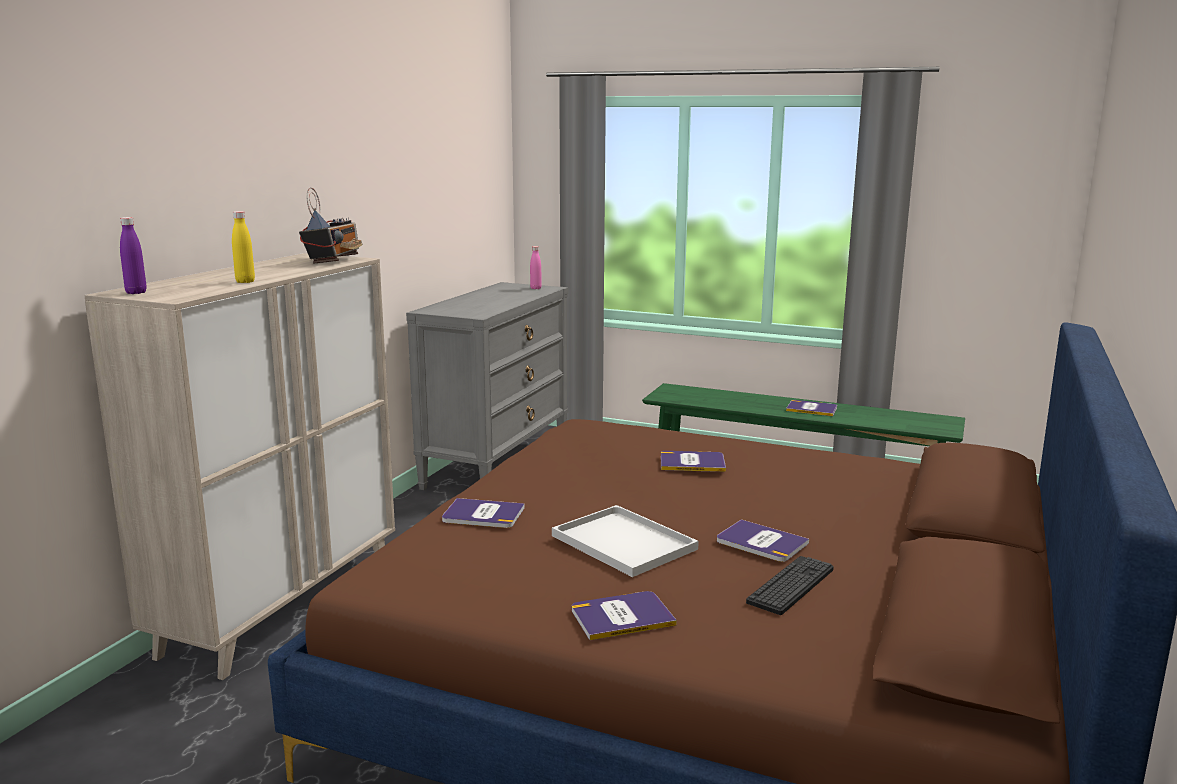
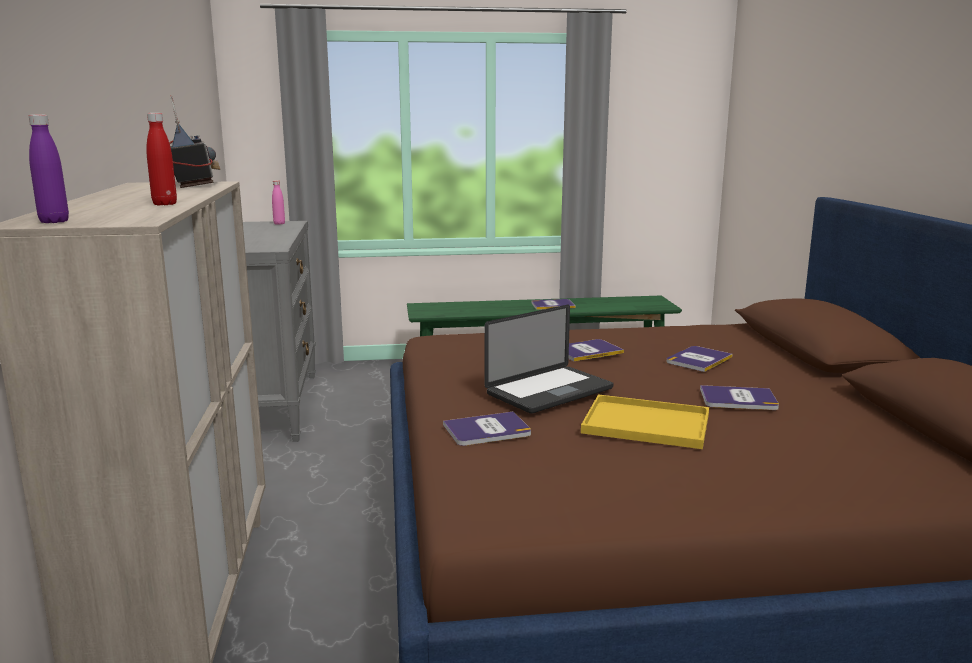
camera: 30 degrees left, 0 degrees up
(245, 281) = (165, 204): yellow bottle -> red bottle
(588, 493) = (549, 391): none -> laptop
(622, 616) = (748, 483): book -> book (698, 360)
(626, 543) = (649, 423): white tray -> yellow tray
(791, 585) = (813, 425): keyboard -> none

